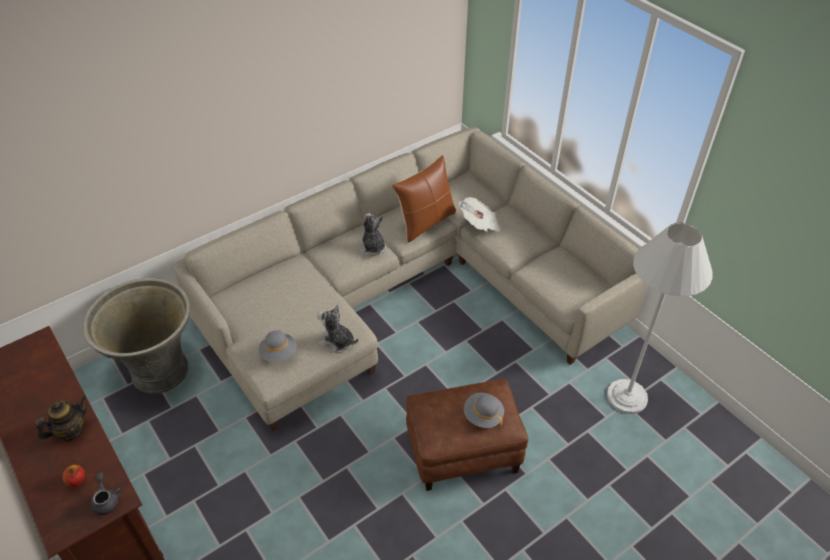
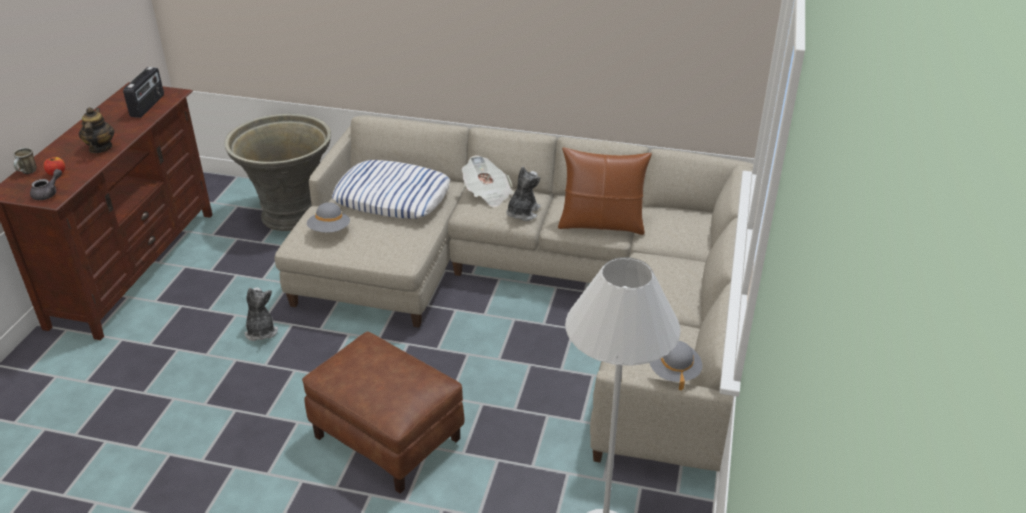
camera: 50 degrees right, 10 degrees down
(37, 366) = (148, 106): none -> radio
(47, 502) = (28, 172): none -> mug
(71, 431) = (100, 148): teapot -> teapot turned 105 degrees counterclockwise
(279, 297) = (393, 197): none -> pillow
(337, 342) = (380, 255): plush toy -> plush toy (261, 331)
(479, 224) = (647, 256): newspaper -> newspaper (488, 193)
(483, 416) = (390, 389): grey hat -> grey hat (673, 371)

